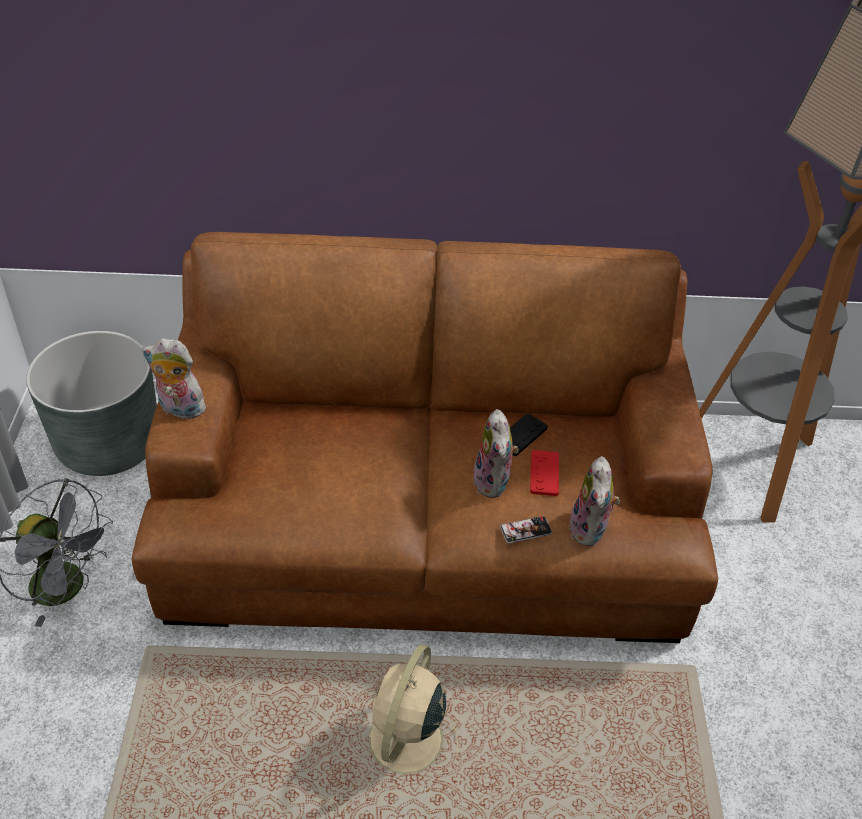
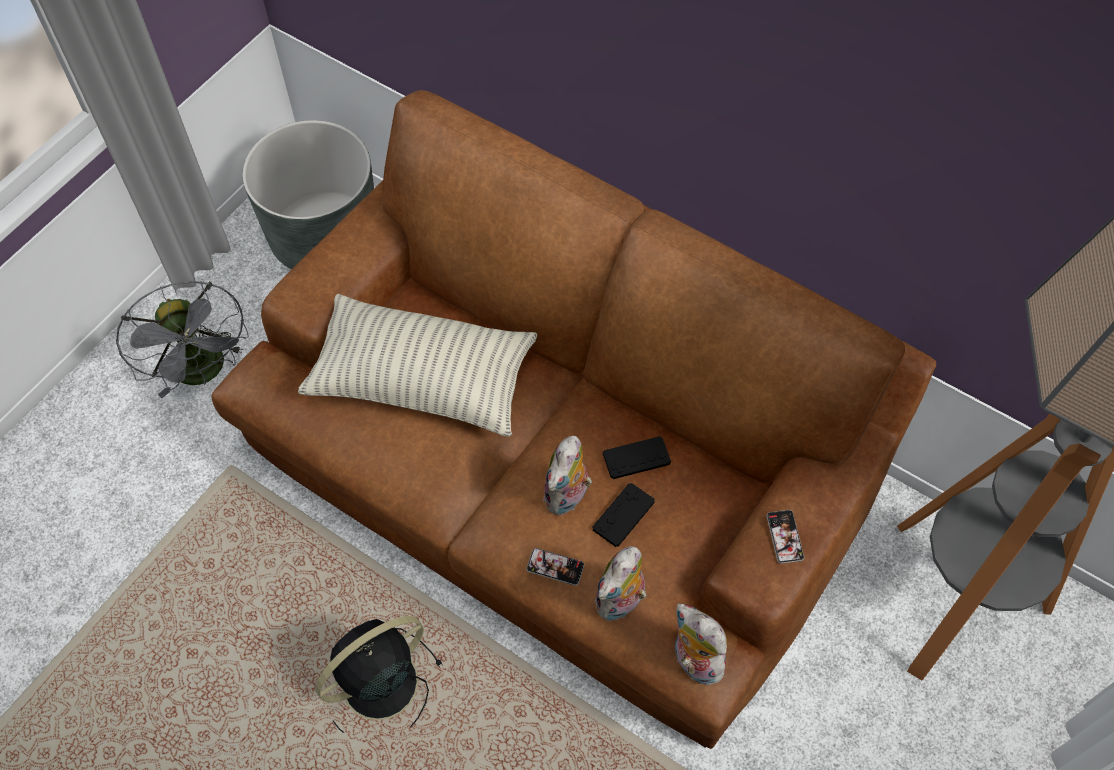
camera: 35 degrees right, 15 degrees up
(179, 409) = (321, 268): plush toy -> plush toy (693, 661)
(317, 458) = (423, 379): none -> pillow
(404, 743) = (377, 685): beige fan -> black fan
(544, 474) = (623, 515): red game controller -> black game controller
(671, 424) = (784, 537): none -> phone

